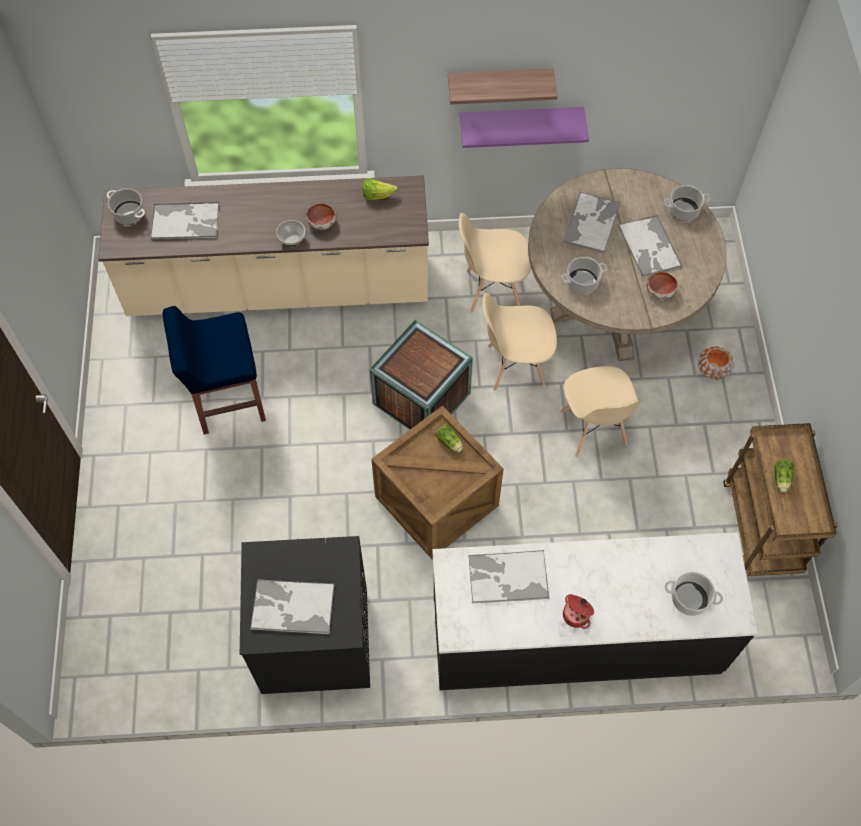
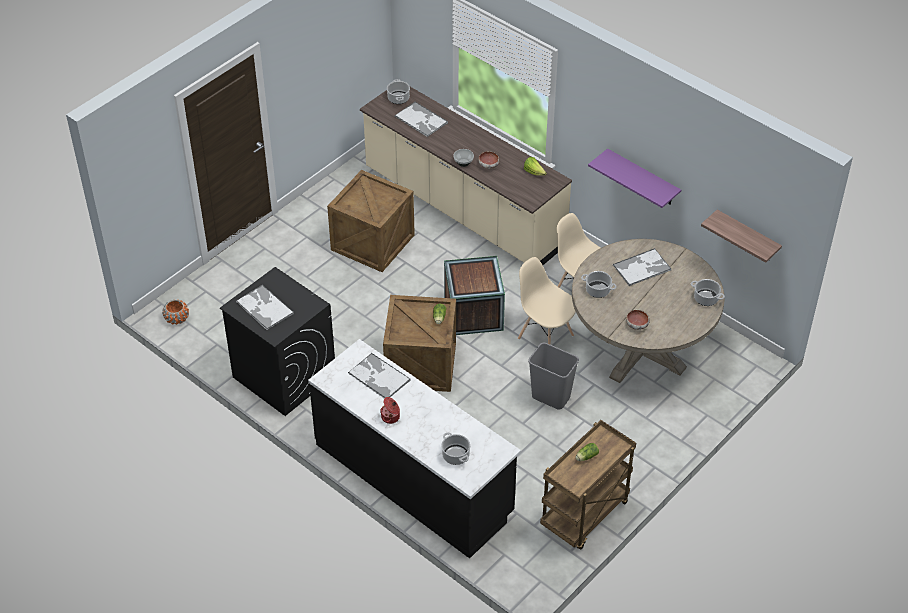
camera: 45 degrees right, 15 degrees down
(227, 400) = (372, 241): blue stool -> crate
(499, 83) = (631, 139): shelf -> shelf (747, 236)
(593, 429) = (550, 397): beige chair -> grey trash can
(649, 247) = (660, 301): tray -> none
(712, 369) = (661, 422): orange planter -> orange planter (176, 318)

